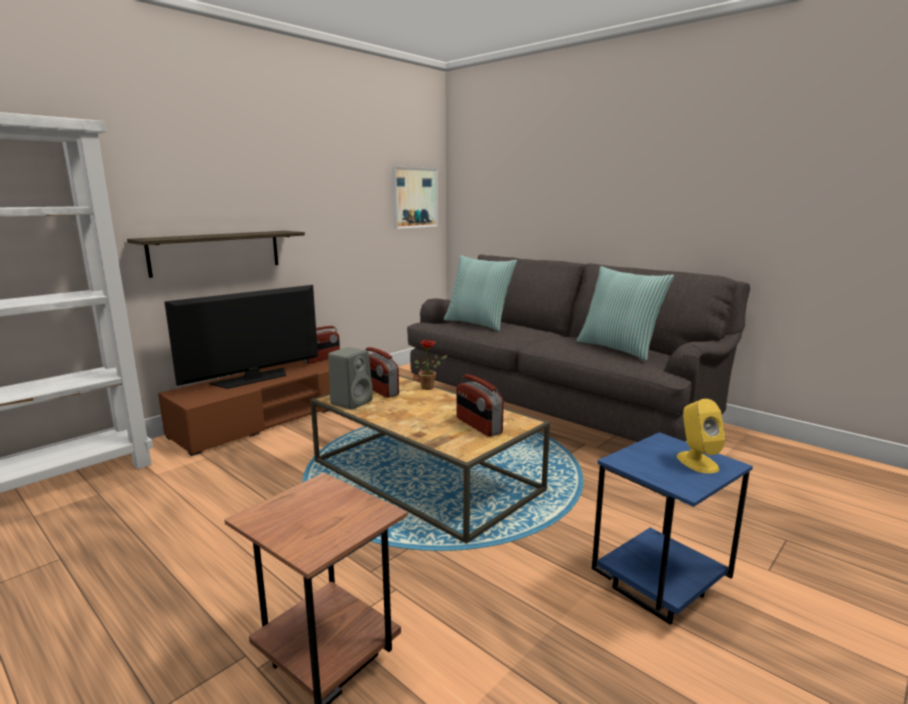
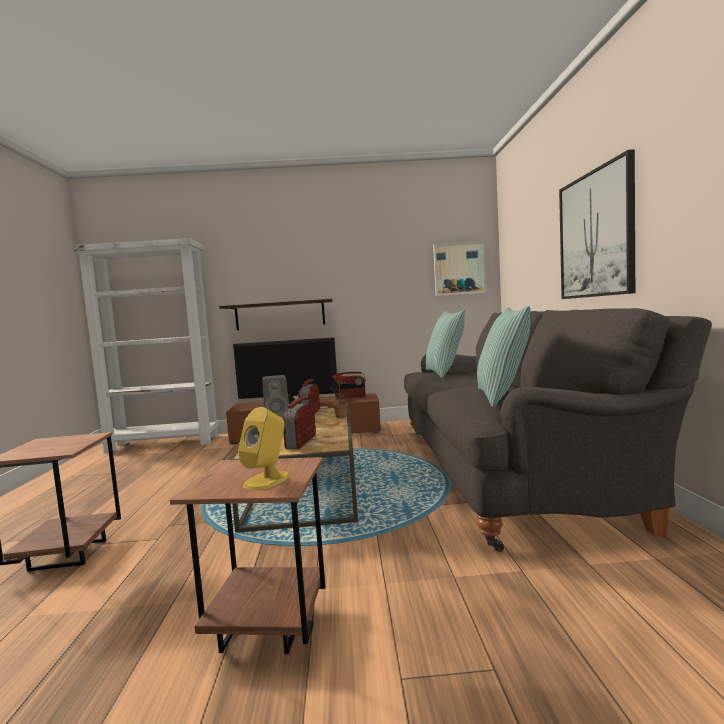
camera: 45 degrees right, 10 degrees down
(620, 198) = (595, 235): none -> picture
(660, 593) = (266, 629): blue side table -> brown side table

